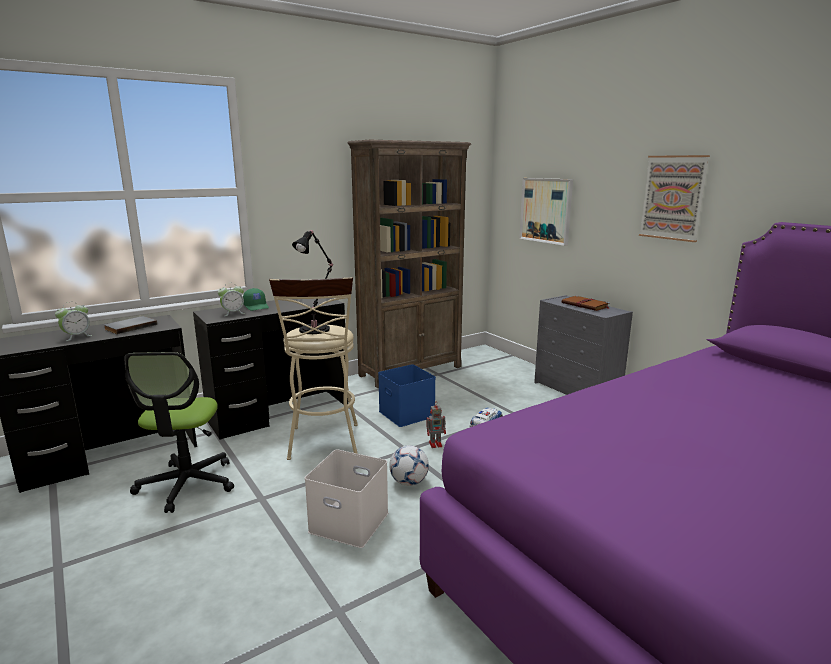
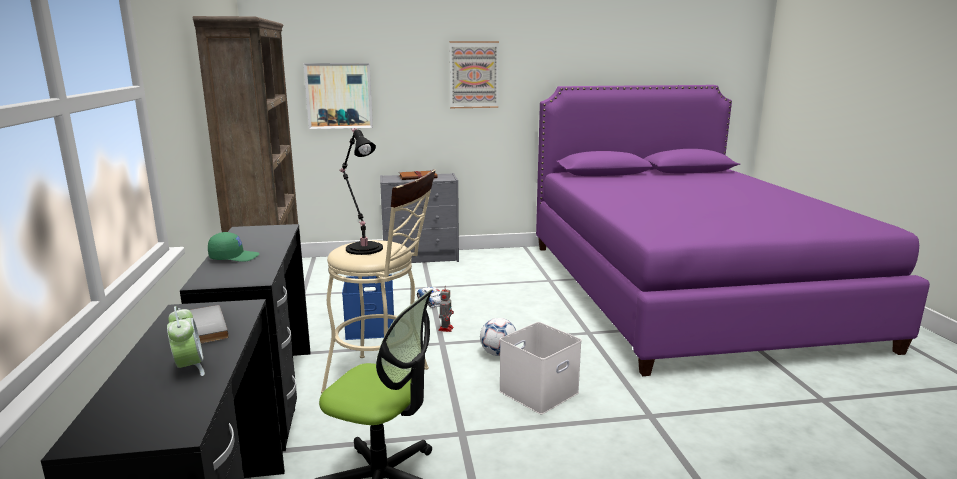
camera: 65 degrees left, 0 degrees up
(233, 313) = (244, 269): alarm clock -> none

